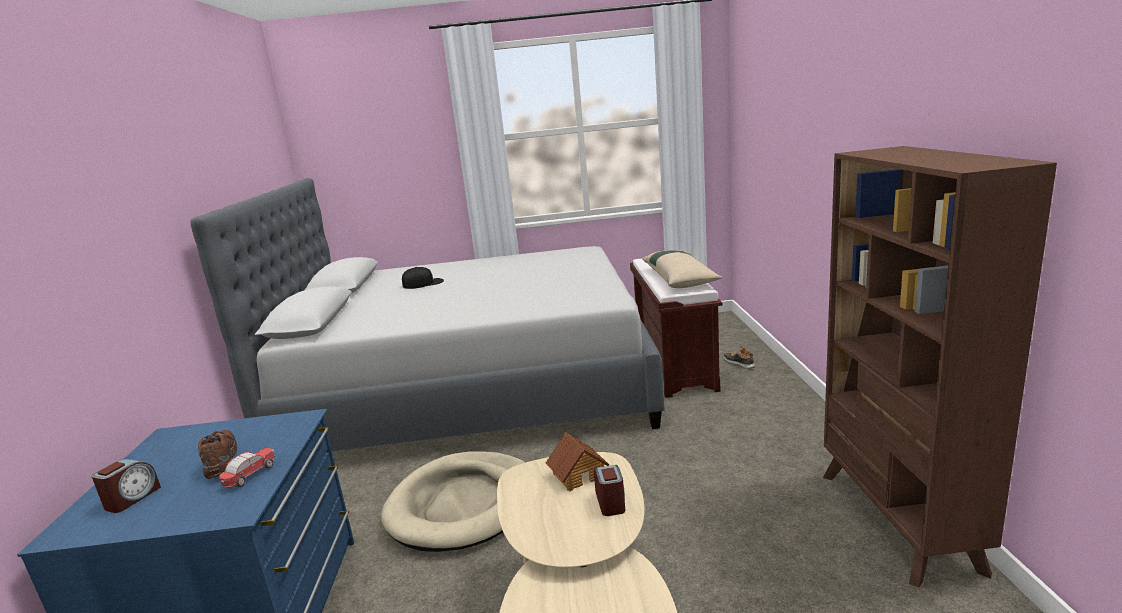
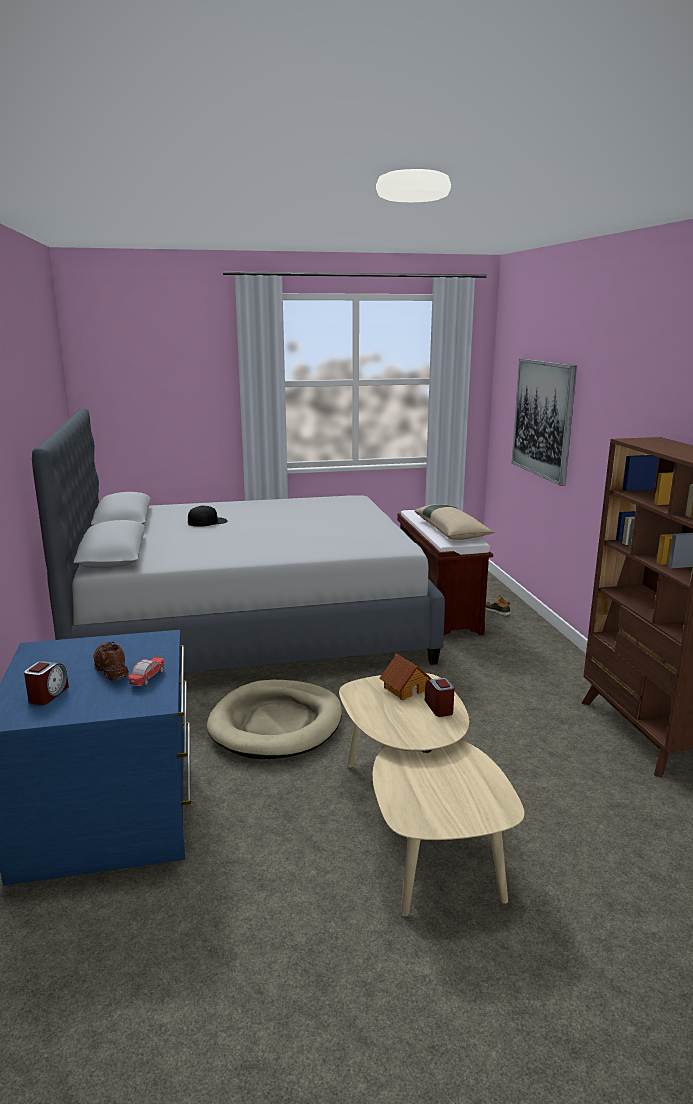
camera: 10 degrees left, 0 degrees up
(778, 146) = (543, 419): none -> picture

